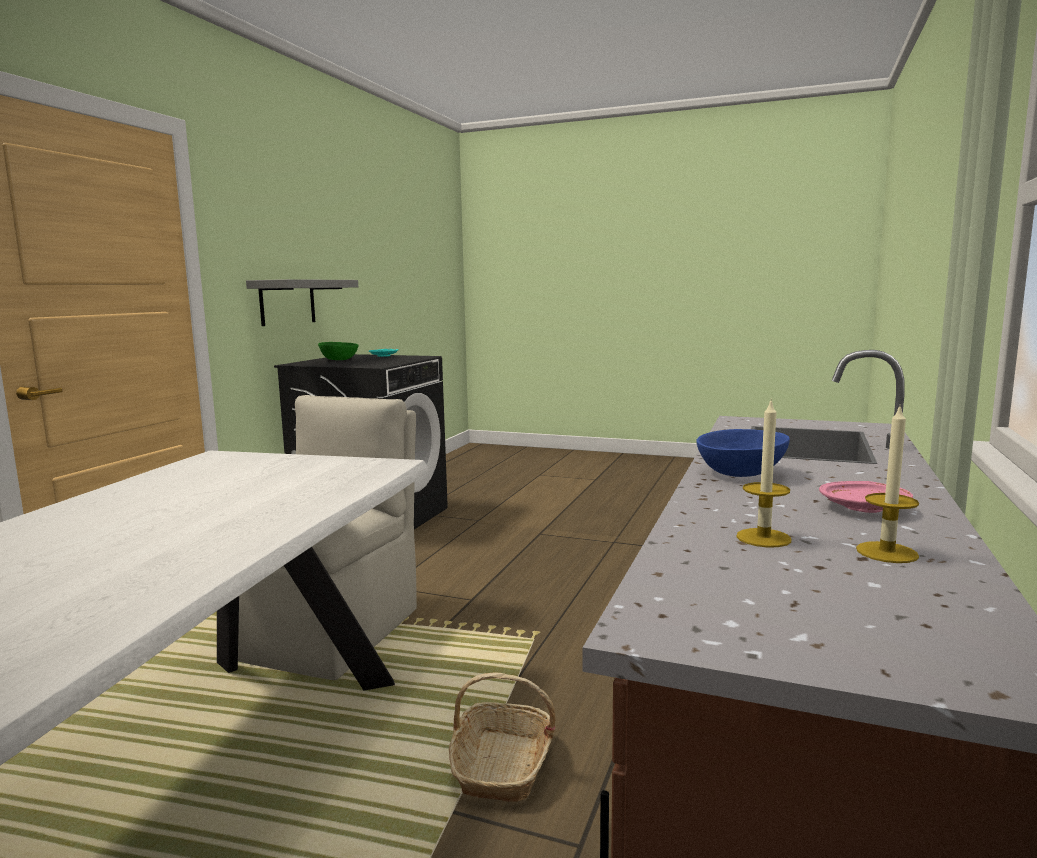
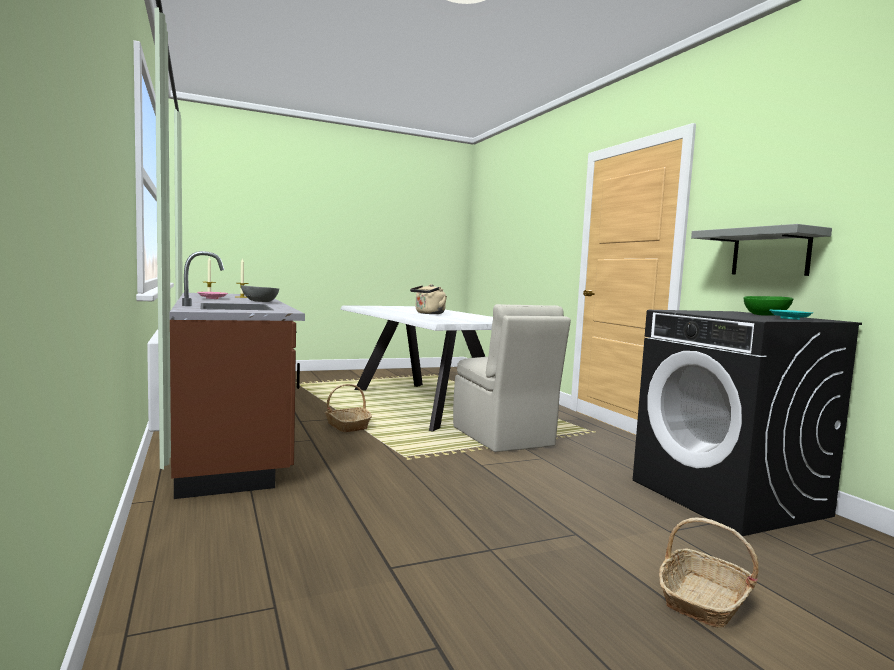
camera: 135 degrees right, 5 degrees down
(155, 529) = (428, 313): none -> beige kettle
(551, 503) = (703, 601): none -> basket
(741, 473) = (260, 301): blue bowl -> grey bowl

